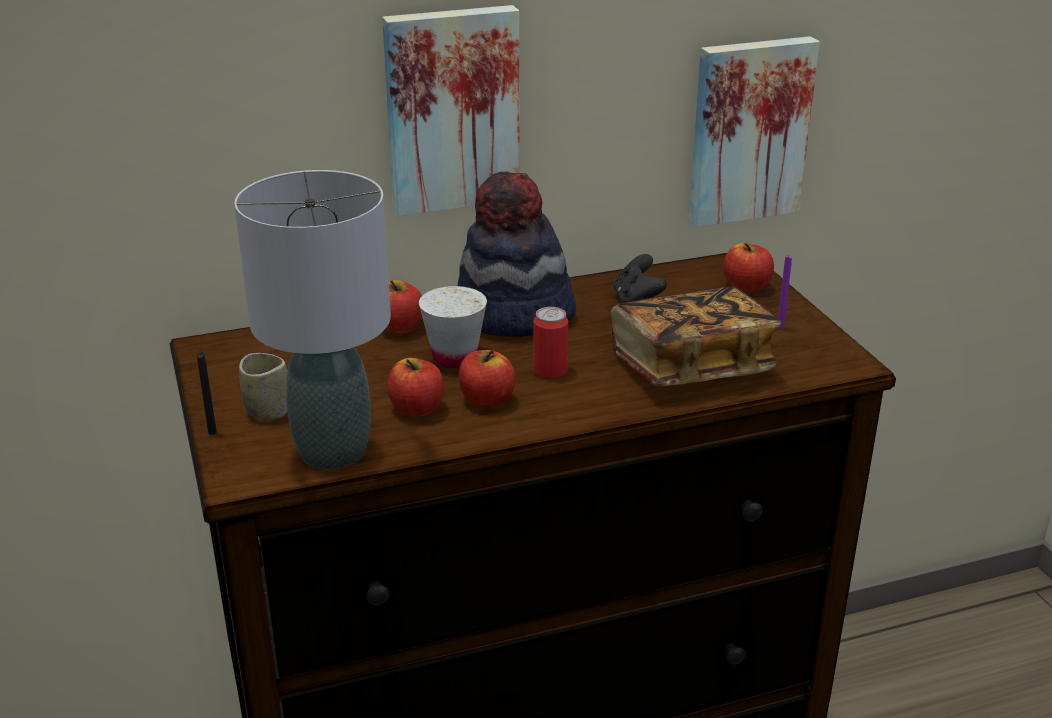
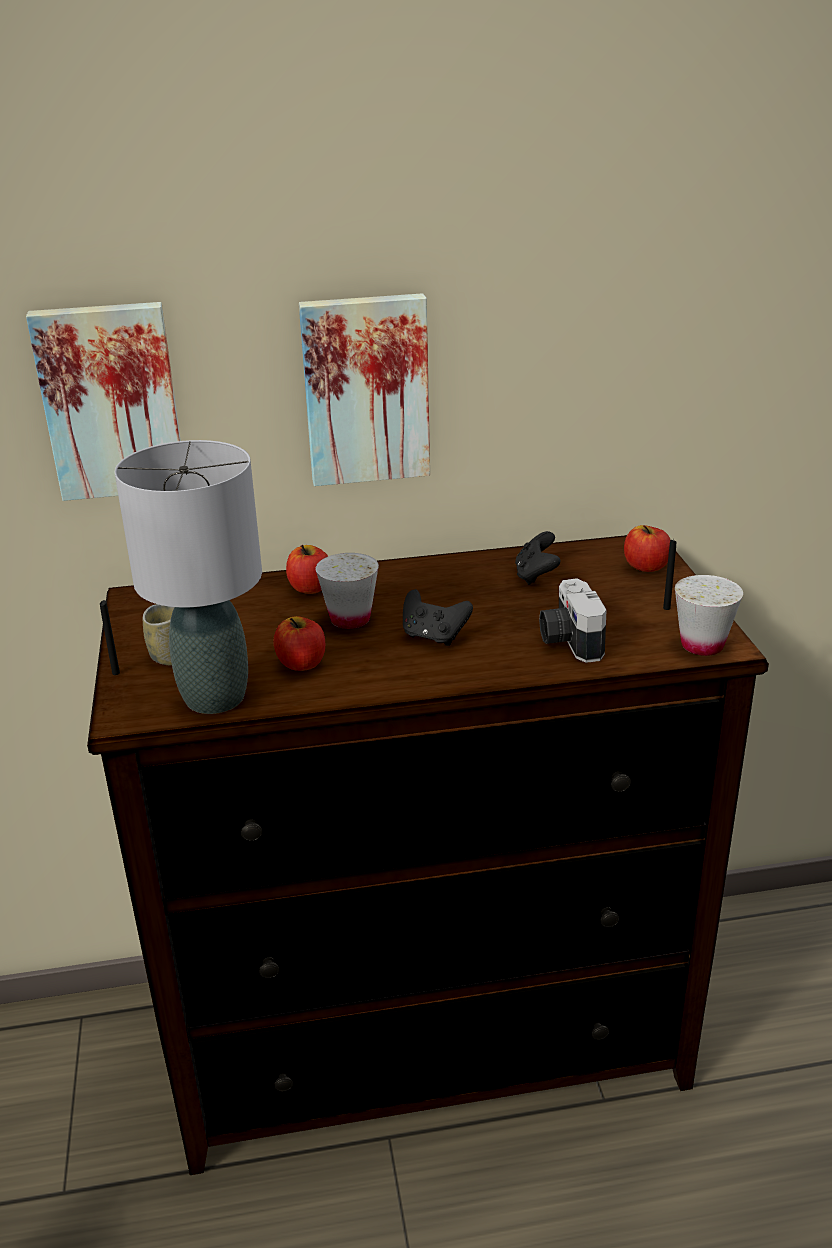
camera: 10 degrees right, 0 degrees up
(486, 400) = (367, 659): apple -> none
(514, 315) = (417, 583): hat -> none
(550, 371) = (434, 636): can -> black game controller
(691, 367) = (568, 640): book -> camera
(748, 130) = (659, 417): picture -> picture (111, 401)
(780, 327) = (666, 608): purple candle -> black candle
(827, 363) = (702, 645): none -> white cup

